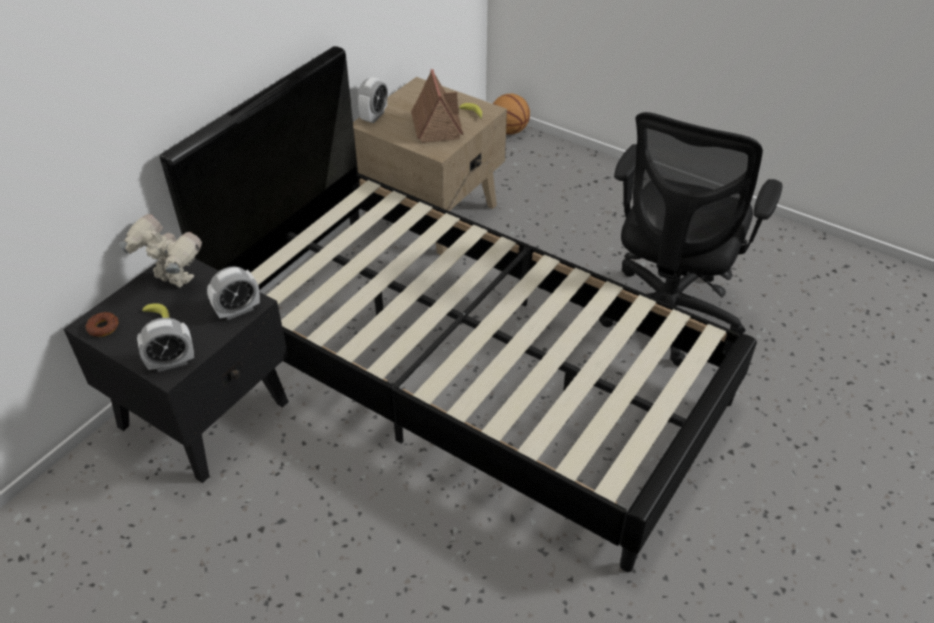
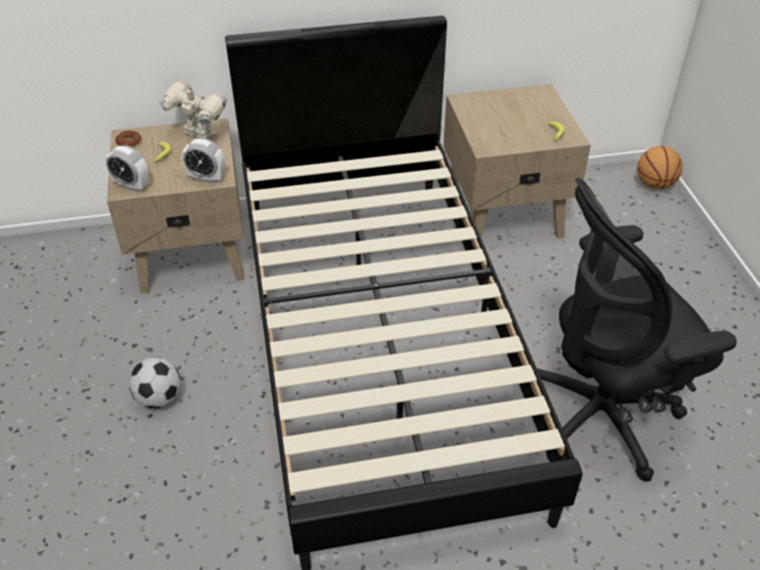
camera: 45 degrees right, 0 degrees up
(172, 280) = (199, 136): toy robot -> toy robot turned 45 degrees counterclockwise
(205, 413) = (192, 252): black nightstand -> beige nightstand
(347, 551) = (159, 398): none -> football
(374, 116) = (474, 97): alarm clock -> none
(436, 126) = (511, 128): toy house -> none

